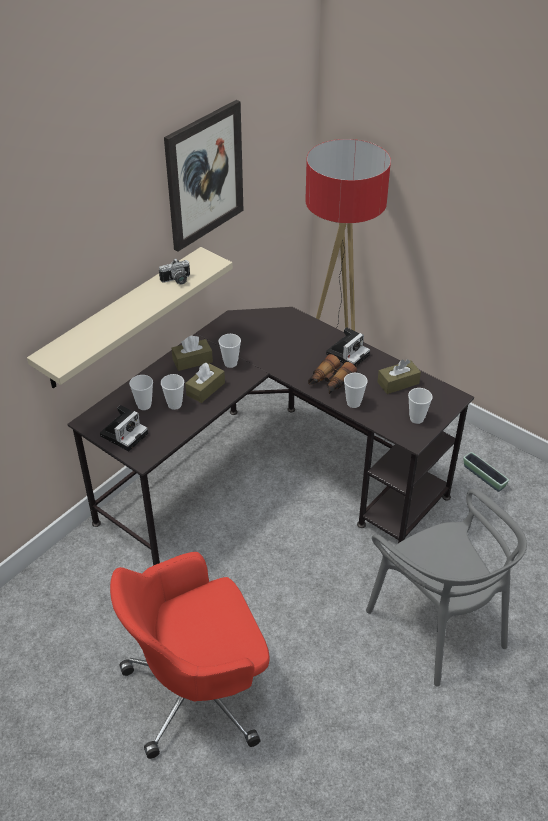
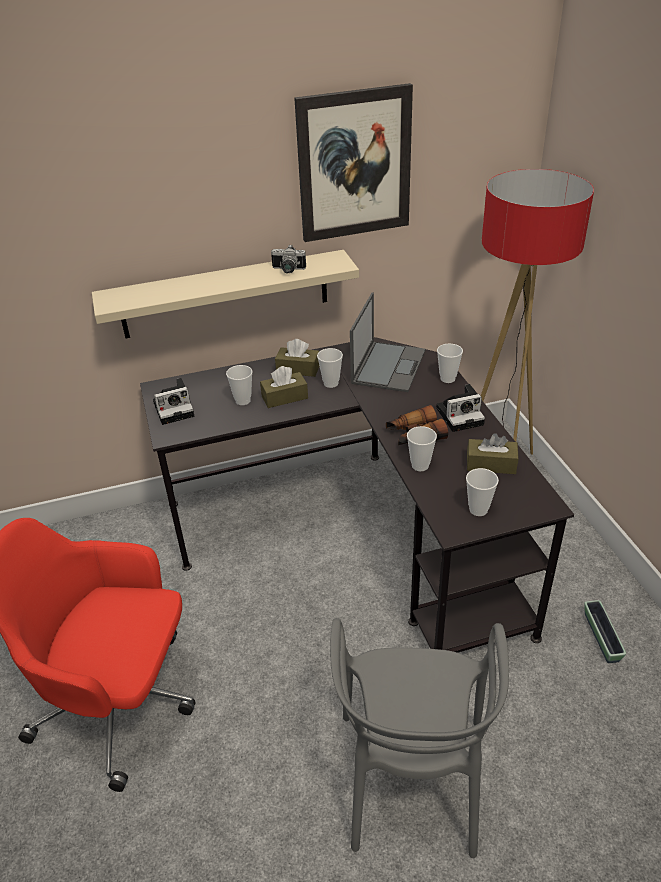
camera: 35 degrees right, 5 degrees down
(144, 405) = (216, 391): cup -> cup (447, 379)
(261, 332) = (388, 366): none -> laptop

